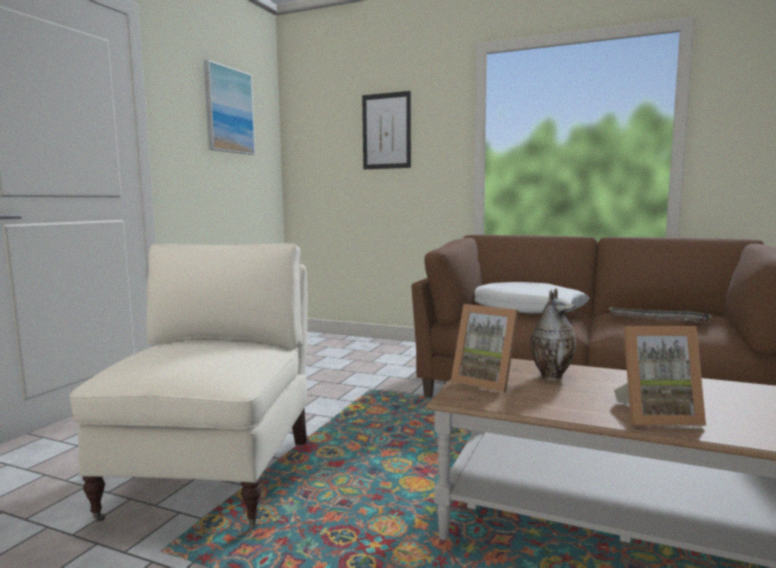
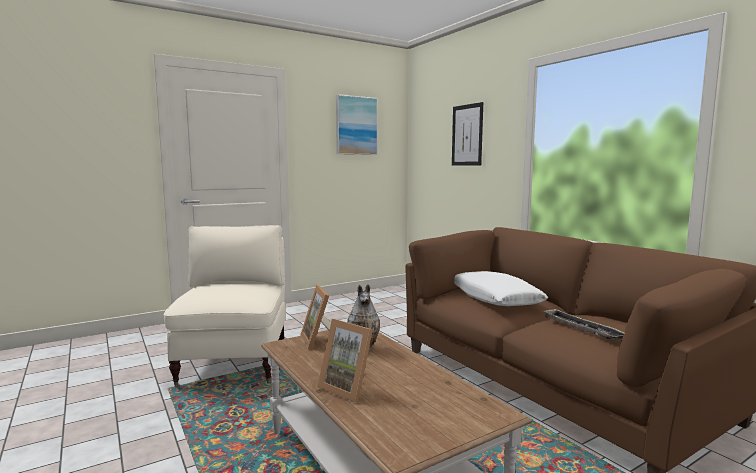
camera: 35 degrees right, 0 degrees up
(217, 475) = (236, 362): beige armchair -> beige armchair turned 45 degrees counterclockwise

